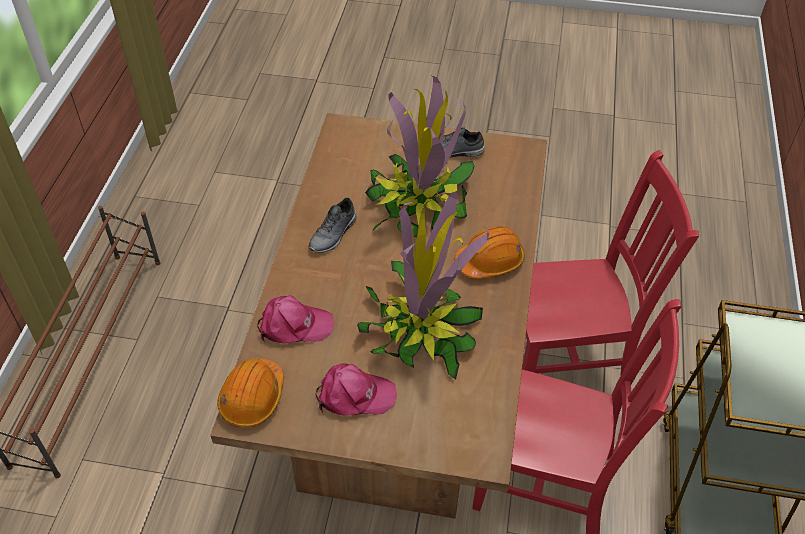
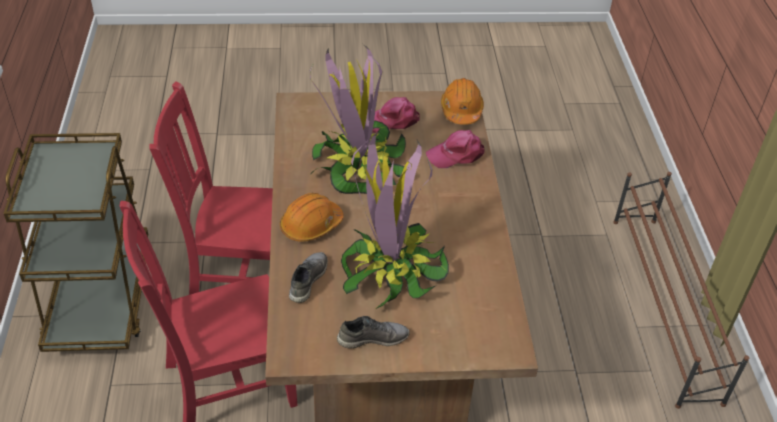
camera: 165 degrees right, 5 degrees down
(334, 234) = (460, 227): grey shoe -> grey shoe (307, 280)

